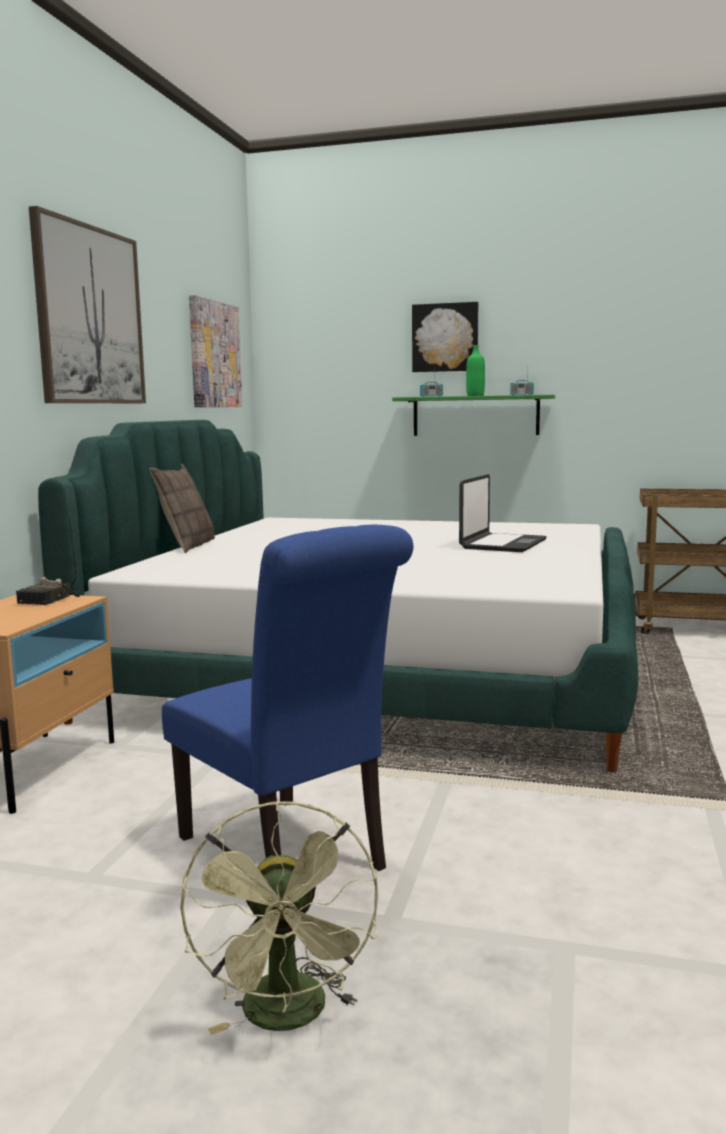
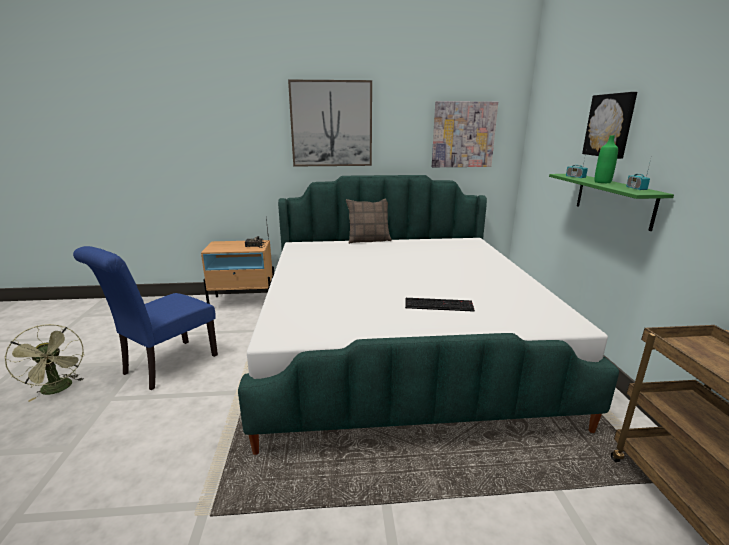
camera: 70 degrees right, 10 degrees up
(289, 1017) = (59, 389): green fan -> green fan turned 105 degrees counterclockwise
(502, 544) = (439, 304): laptop -> keyboard

